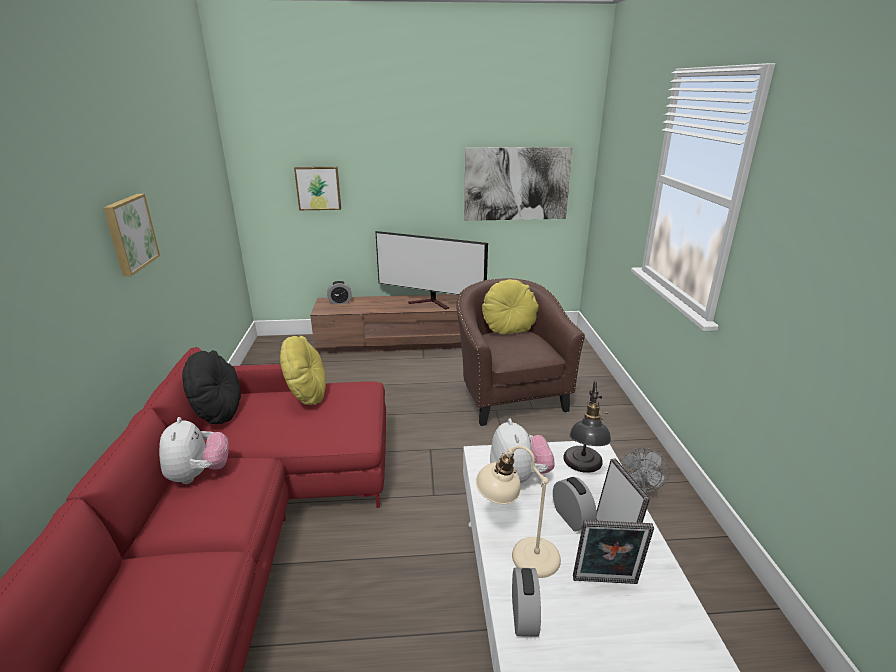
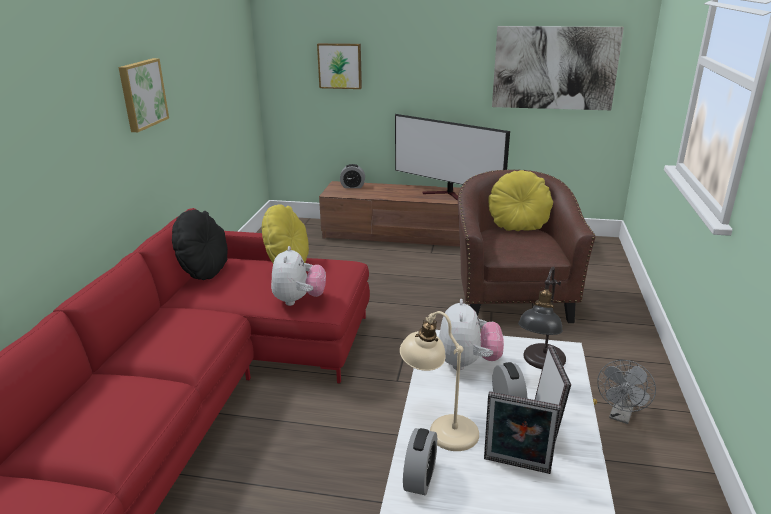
camera: 15 degrees right, 0 degrees up
(198, 474) = (171, 318): plush toy -> plush toy (299, 300)

